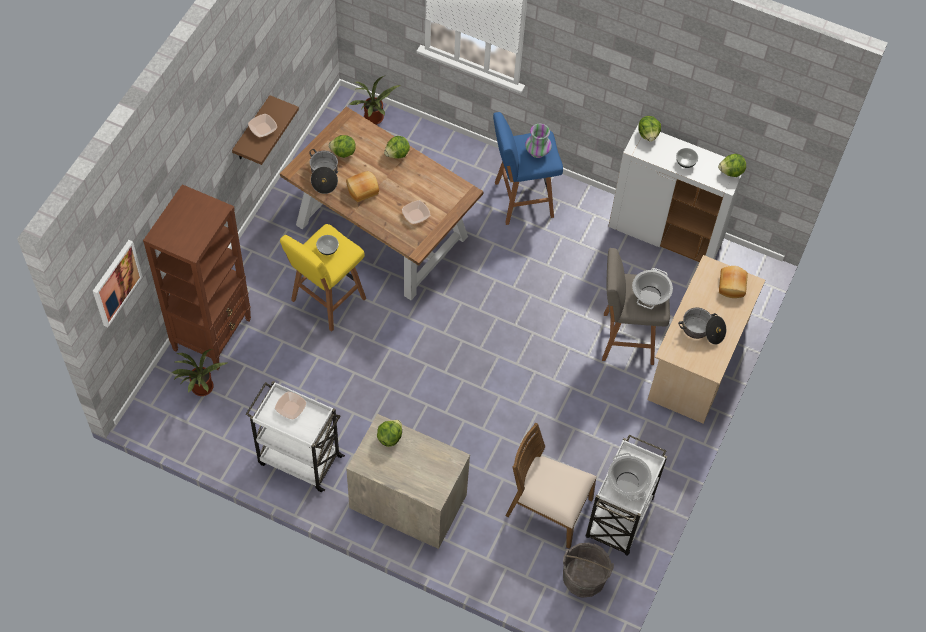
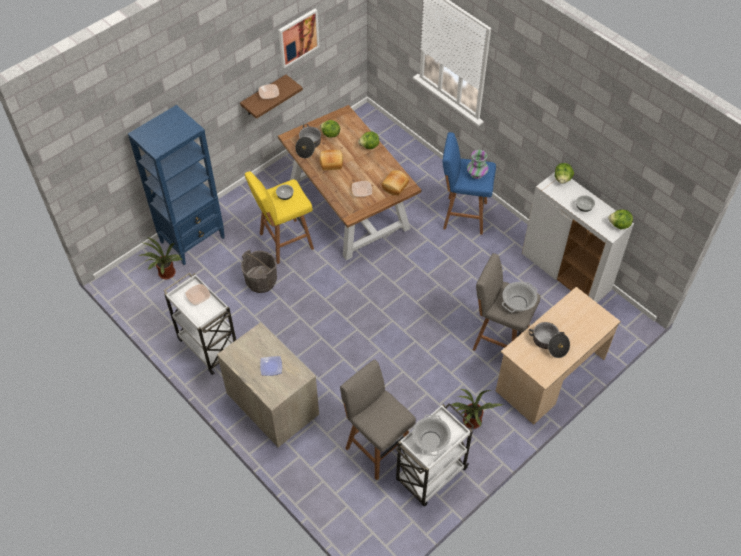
camera: 25 degrees right, 5 degrees down
(116, 282) = (97, 159): picture -> picture (298, 37)
(213, 334) = (193, 239): brown bookcase -> blue bookcase
(374, 120) = (379, 130): potted plant -> potted plant (471, 423)
(389, 437) = (260, 342): lettuce -> none
(415, 461) = (271, 366): none -> plate
(548, 508) = (377, 446): brown chair -> grey stool
(583, 579) = (380, 512): grey bucket -> grey bucket (261, 281)
(732, 286) = (590, 317): bread -> bread (395, 186)

